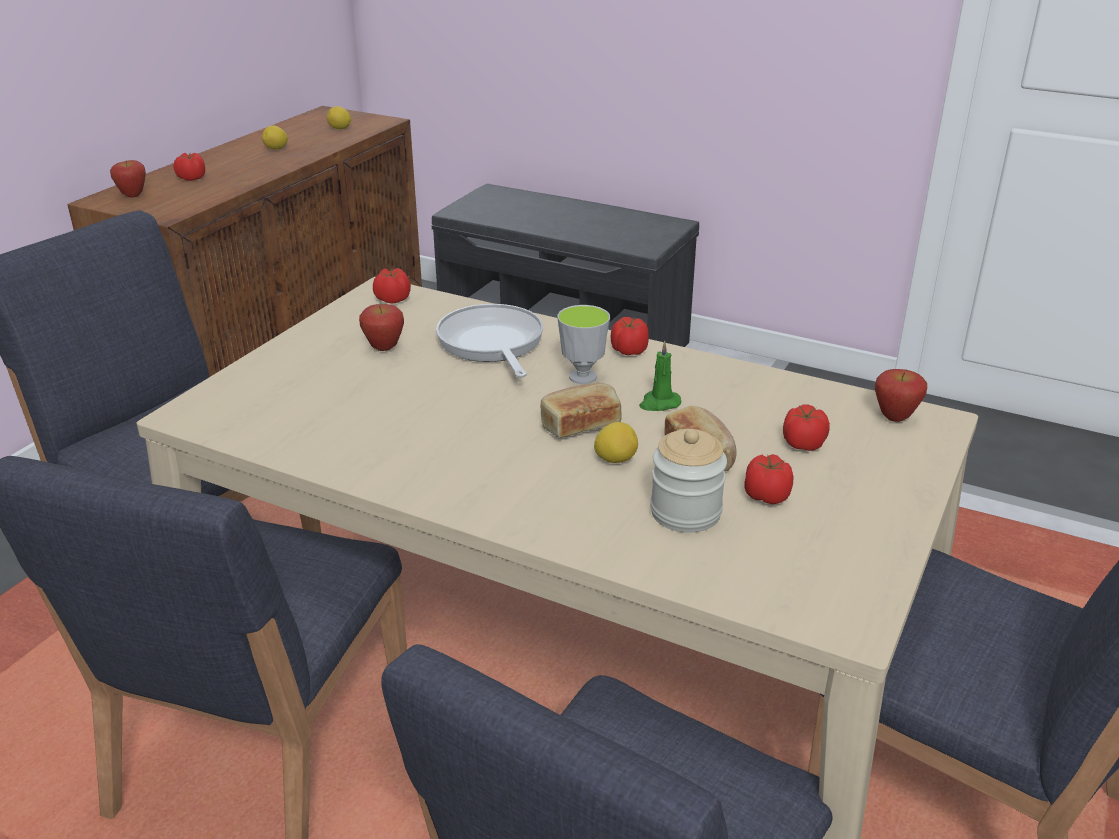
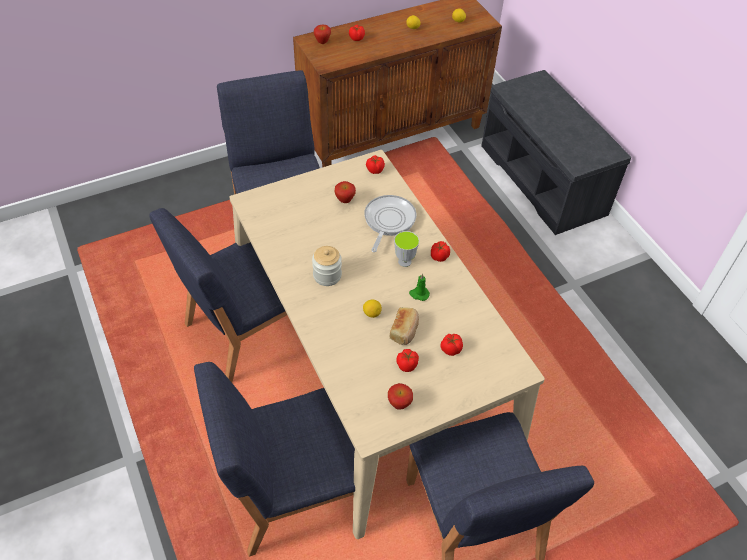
camera: 35 degrees right, 20 degrees up
(580, 424) = (377, 287): bread -> none
(685, 512) = (369, 354): jar -> jar (327, 275)
(895, 417) = (505, 359): apple -> apple (399, 404)

